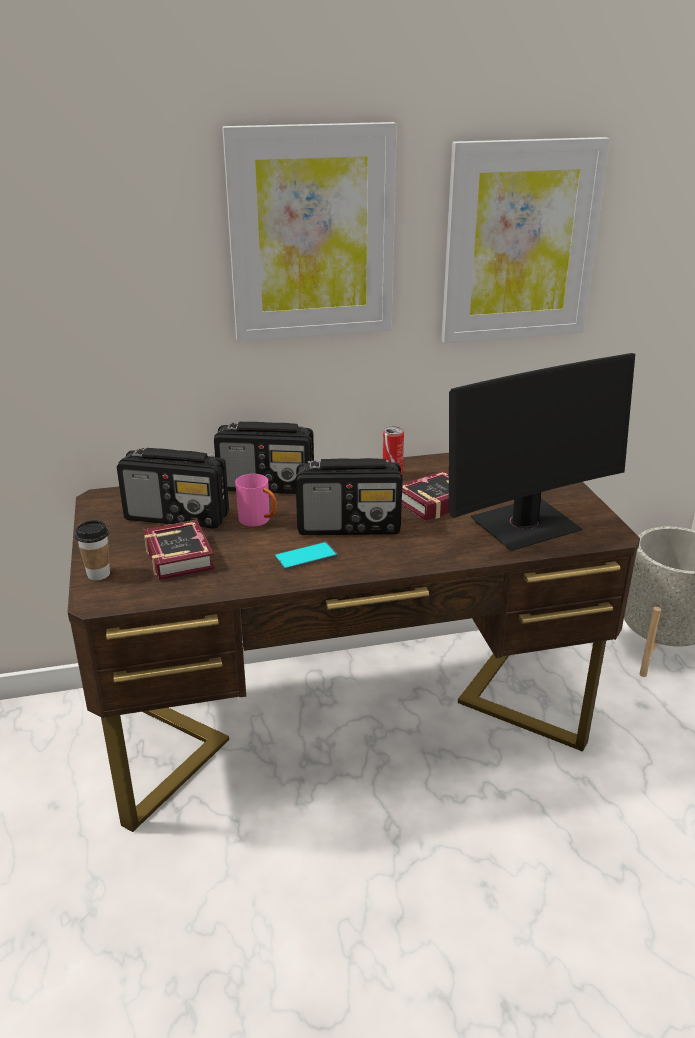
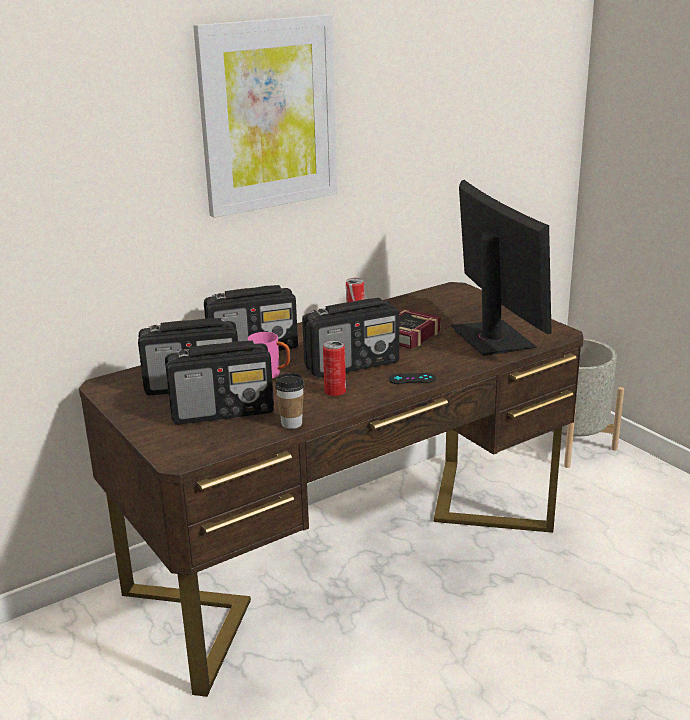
camera: 20 degrees left, 5 degrees down
(98, 574) = (161, 440): cup -> cup (291, 424)
(180, 555) = (223, 411): book -> radio
(306, 557) = (335, 392): phone -> can
(398, 558) = (412, 379): none -> black game controller
(520, 242) = (426, 108): picture -> none
(526, 526) = (492, 339): monitor -> monitor turned 60 degrees counterclockwise

